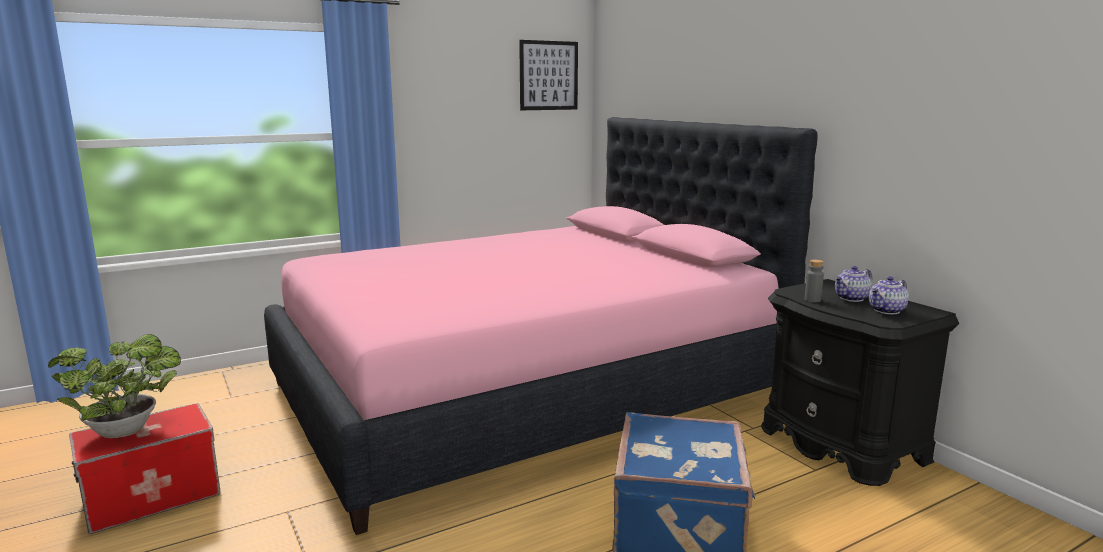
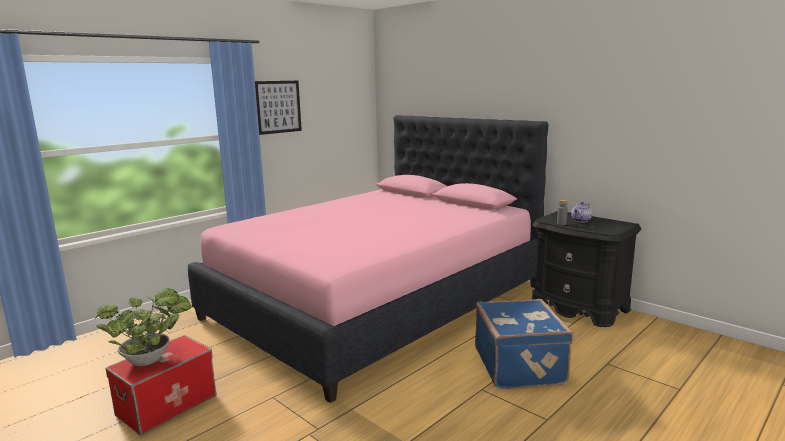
camera: 15 degrees left, 0 degrees up
(548, 75) = (349, 88): picture -> picture (278, 107)
(887, 311) = (605, 226): teapot -> none

